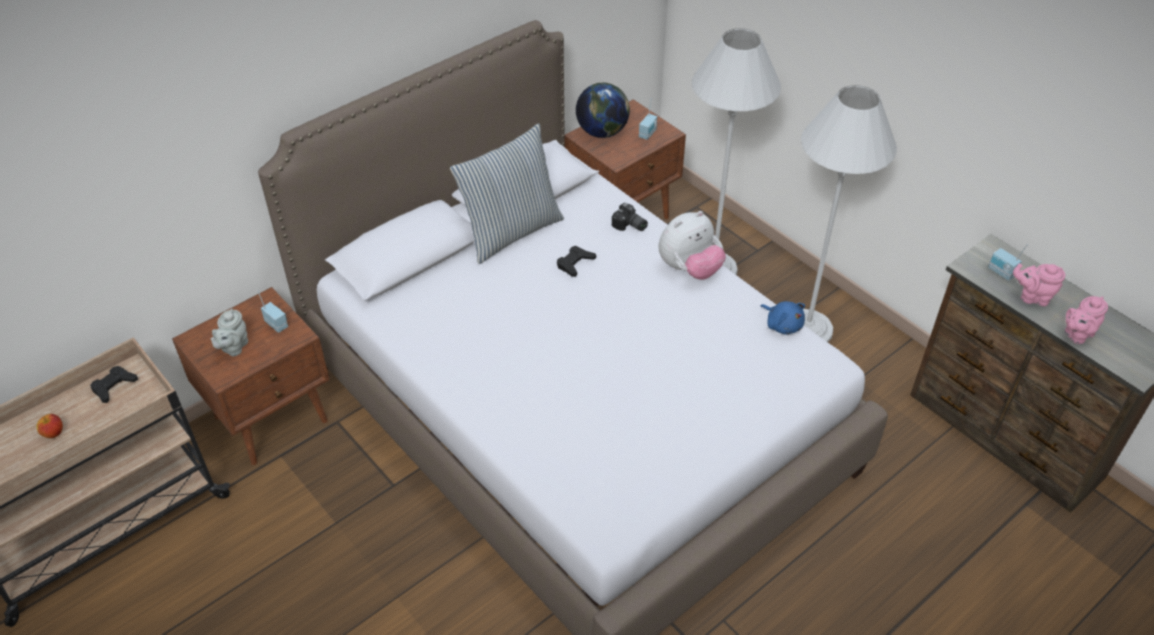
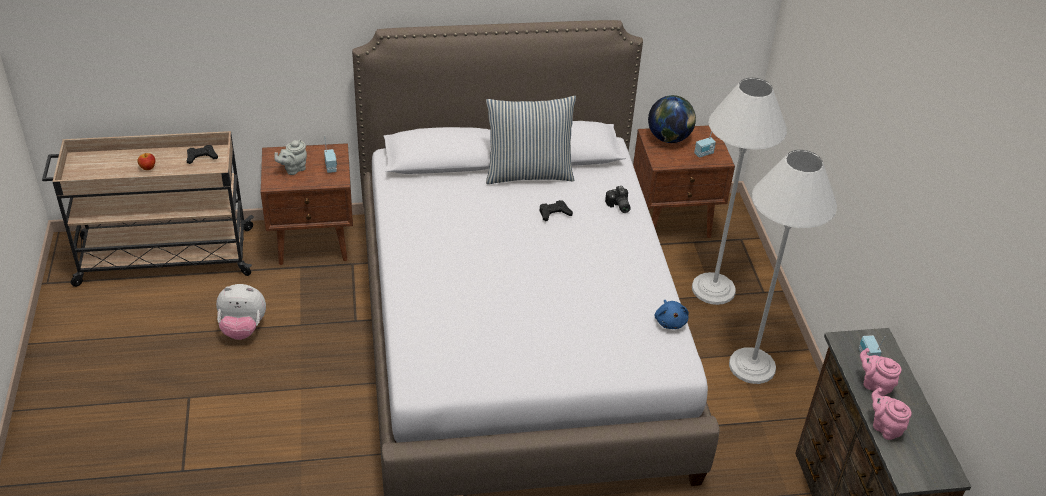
camera: 30 degrees right, 5 degrees down
(689, 269) = (635, 253): plush toy -> plush toy (243, 329)
(1076, 334) = (885, 428): pink teapot -> pink teapot turned 60 degrees clockwise

